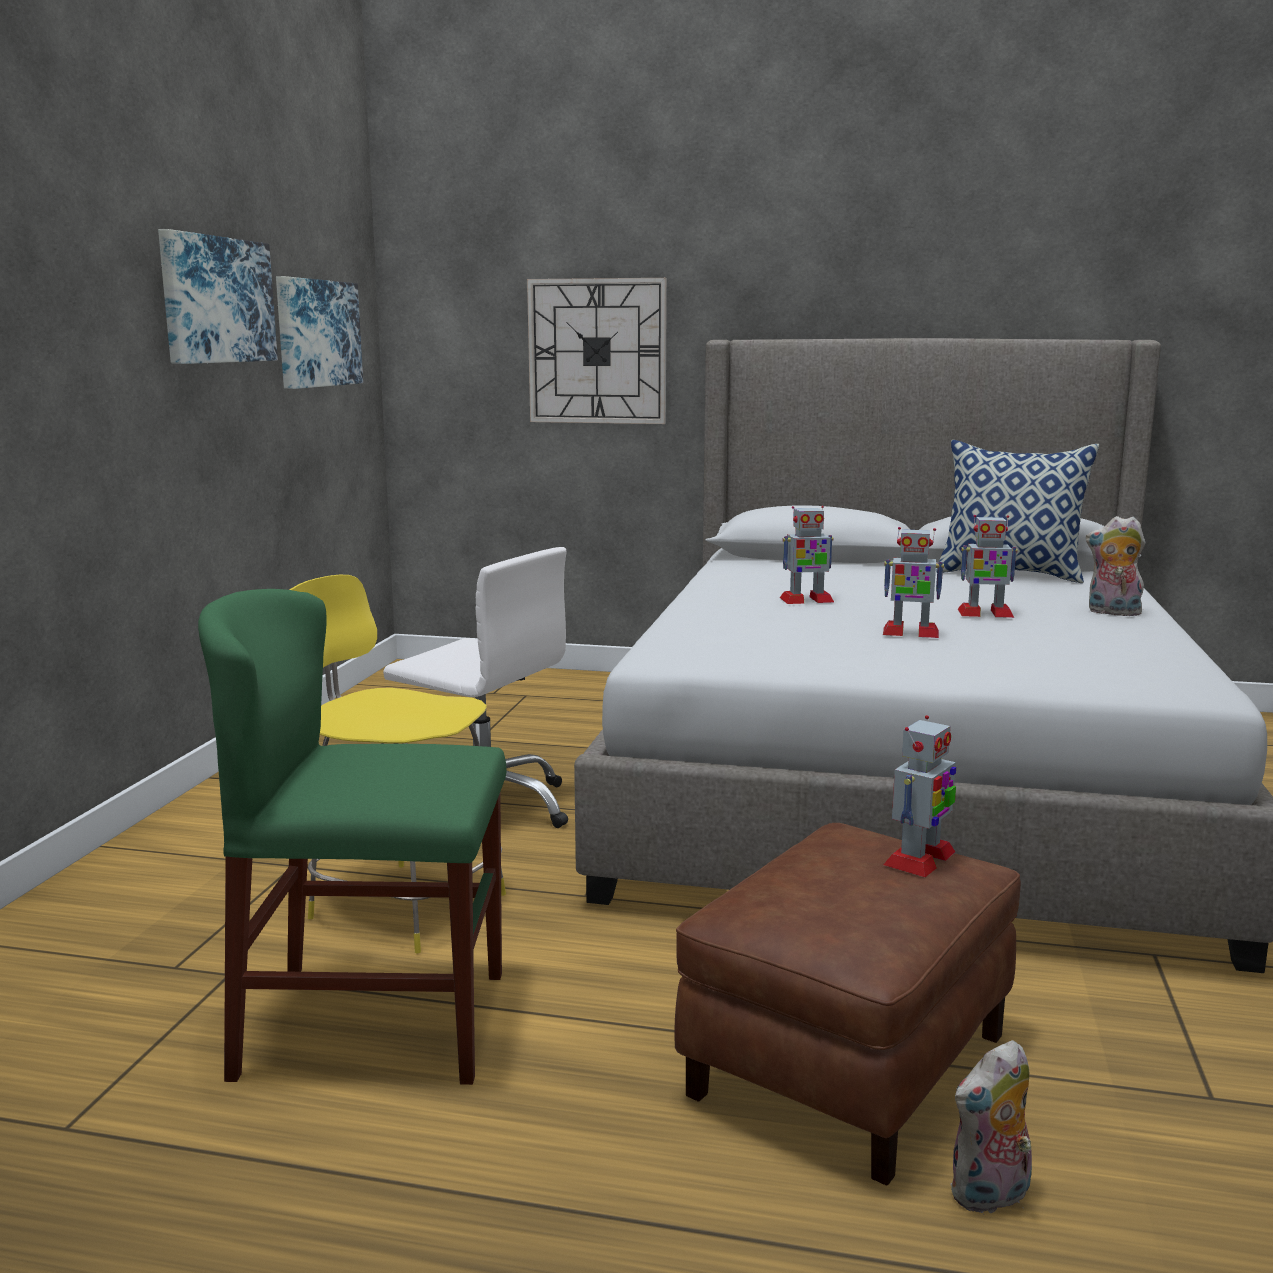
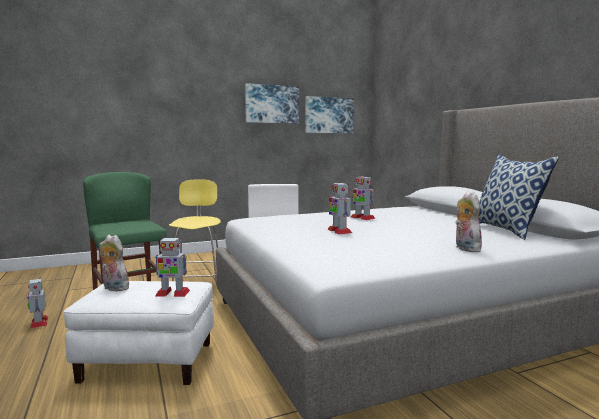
camera: 55 degrees right, 5 degrees down
(597, 351) = (425, 119): wall clock -> none
(848, 1063) = (149, 361): brown ottoman -> white ottoman
(984, 613) = (402, 234): toy robot -> toy robot (39, 322)
(990, 1196) = (74, 402): plush toy -> plush toy (113, 288)

